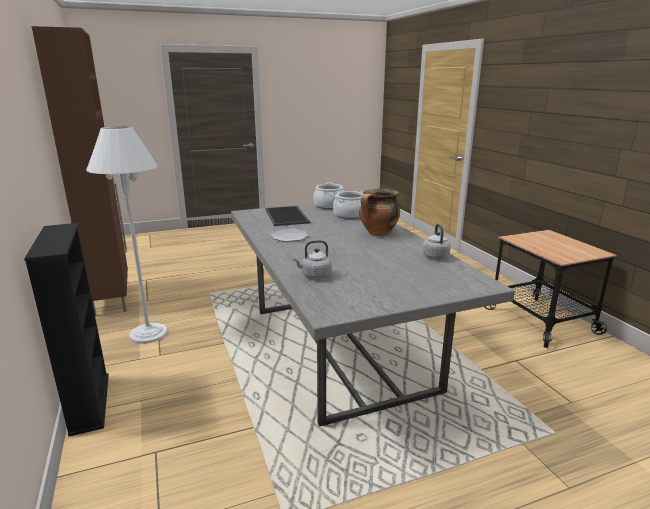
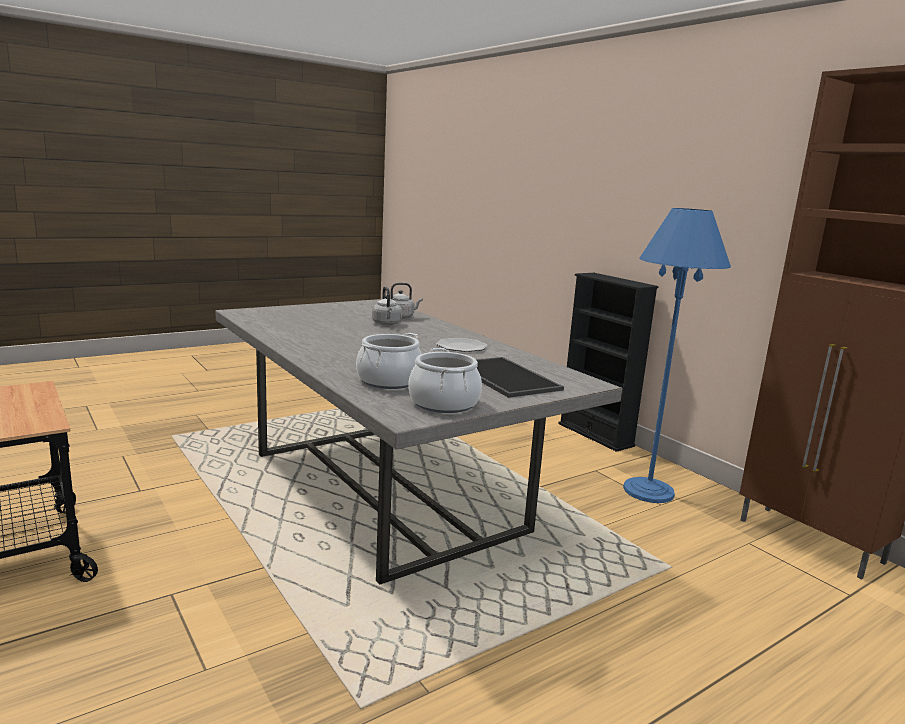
camera: 165 degrees right, 5 degrees down
(148, 334) = (648, 491): white floor lamp -> blue floor lamp
(378, 233) = (337, 351): cooking pot -> none
(435, 256) = (270, 329): grey kettle -> grey kettle (387, 324)

